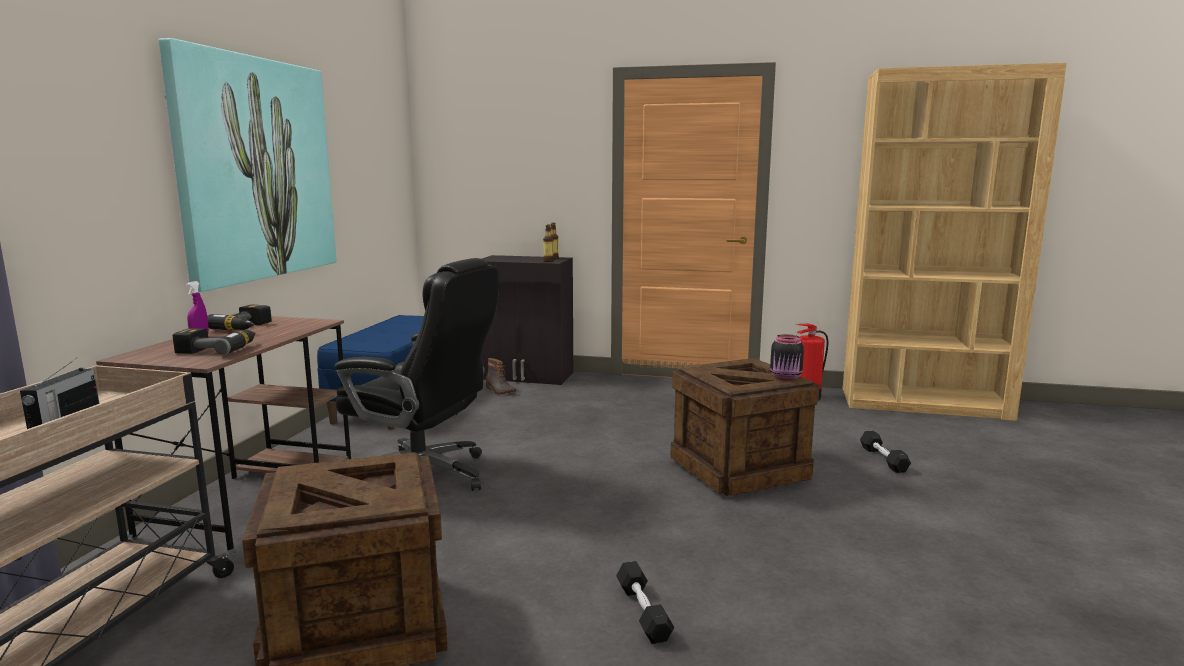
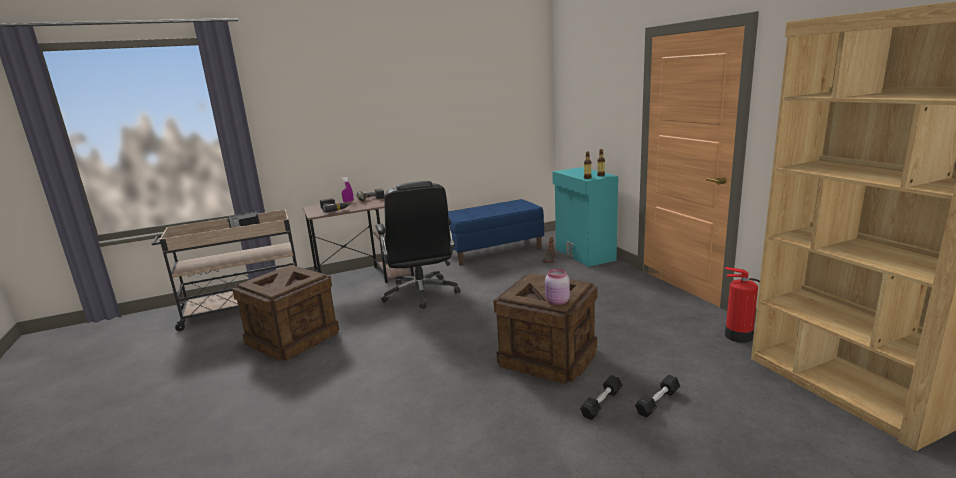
camera: 55 degrees right, 5 degrees up
(256, 169) = (402, 119): picture -> none
(527, 376) = (584, 255): black cabinet -> turquoise cabinet
(643, 612) = (351, 389): black dumbbell -> black dumbbell (601, 403)
(786, 378) = (557, 302): black jar -> pink jar

